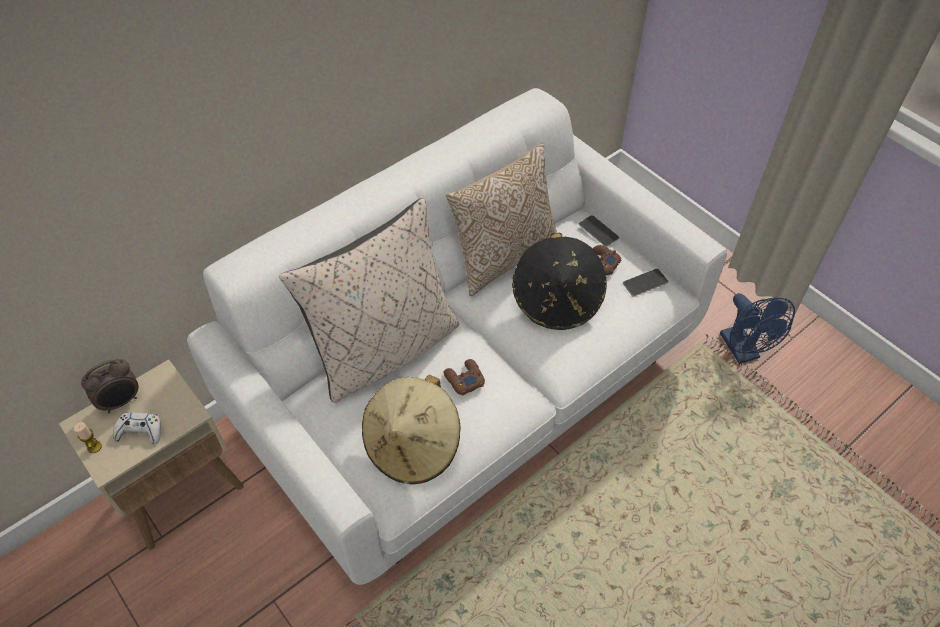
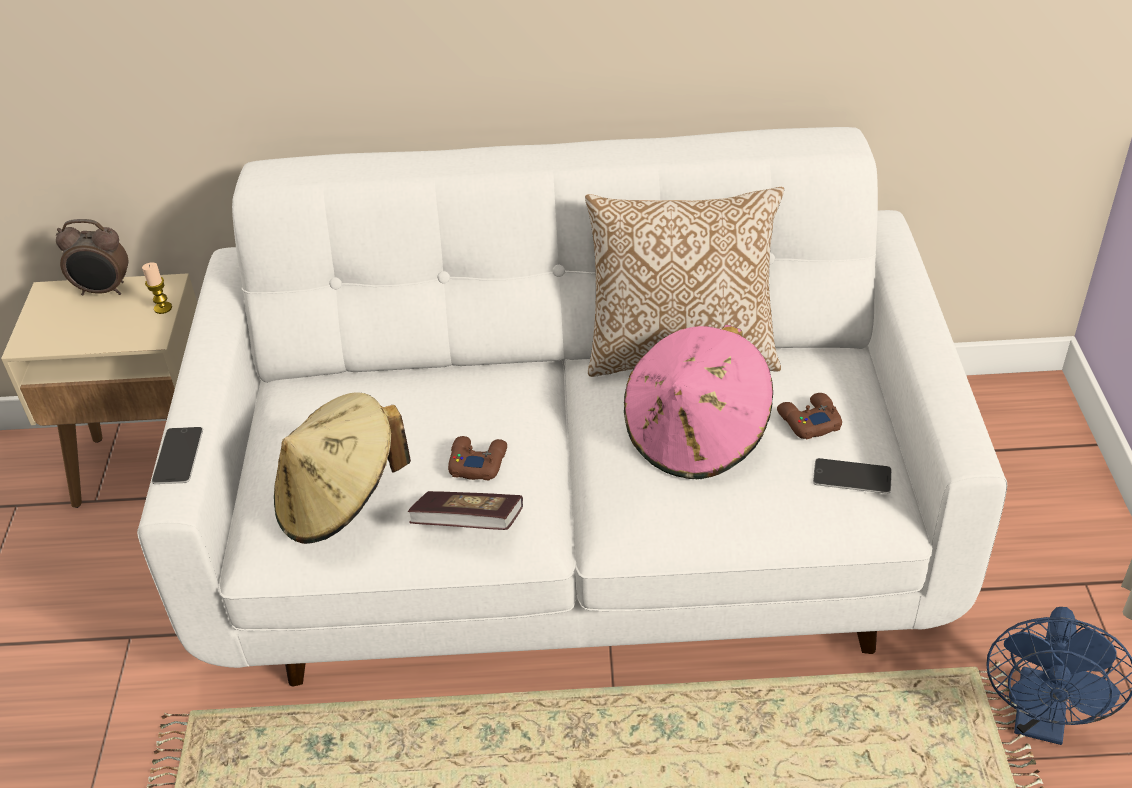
camera: 40 degrees right, 10 degrees down
(94, 447) = (38, 319): candle -> candle (163, 308)
(140, 431) = (90, 327): white game controller -> none
(385, 349) = (424, 383): beige pillow -> none
(494, 417) = (468, 525): none -> book
(557, 301) = (696, 436): black hat -> pink hat
(598, 231) = (849, 381): phone -> phone (178, 455)

